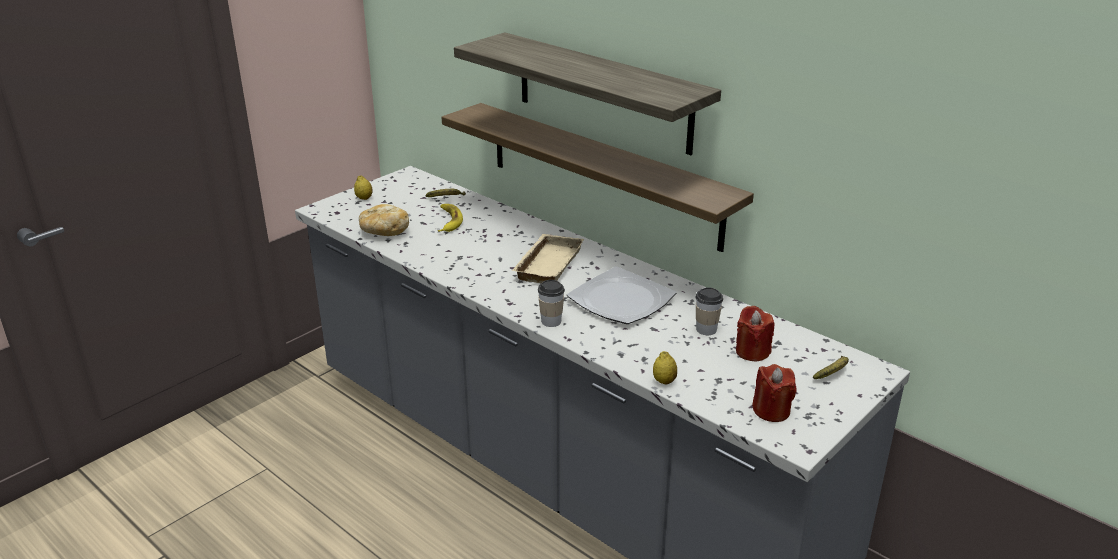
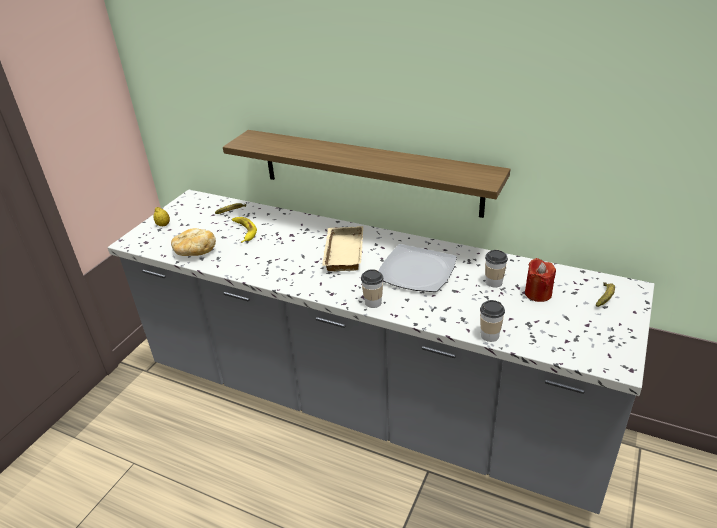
camera: 15 degrees left, 5 degrees up
(603, 92) = (364, 106): shelf -> none
(664, 381) = (489, 335): lemon -> cup
(771, 411) = (582, 341): red candle -> none

